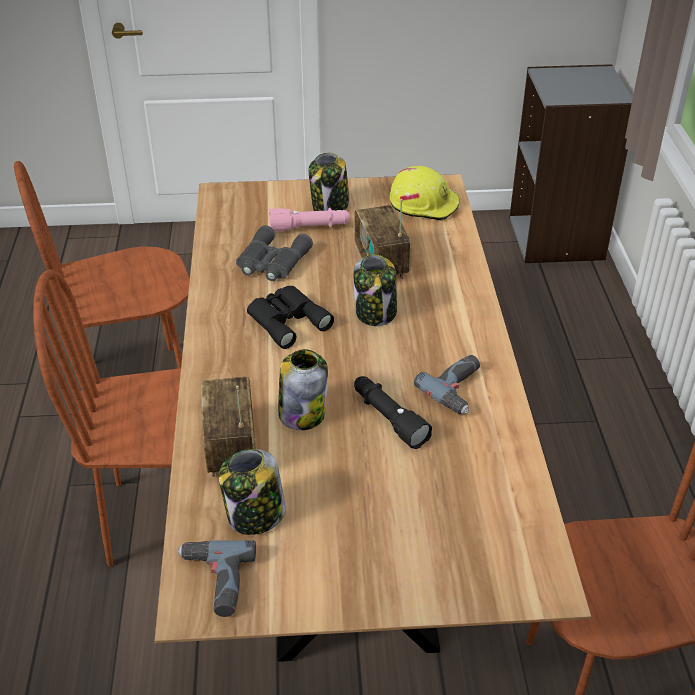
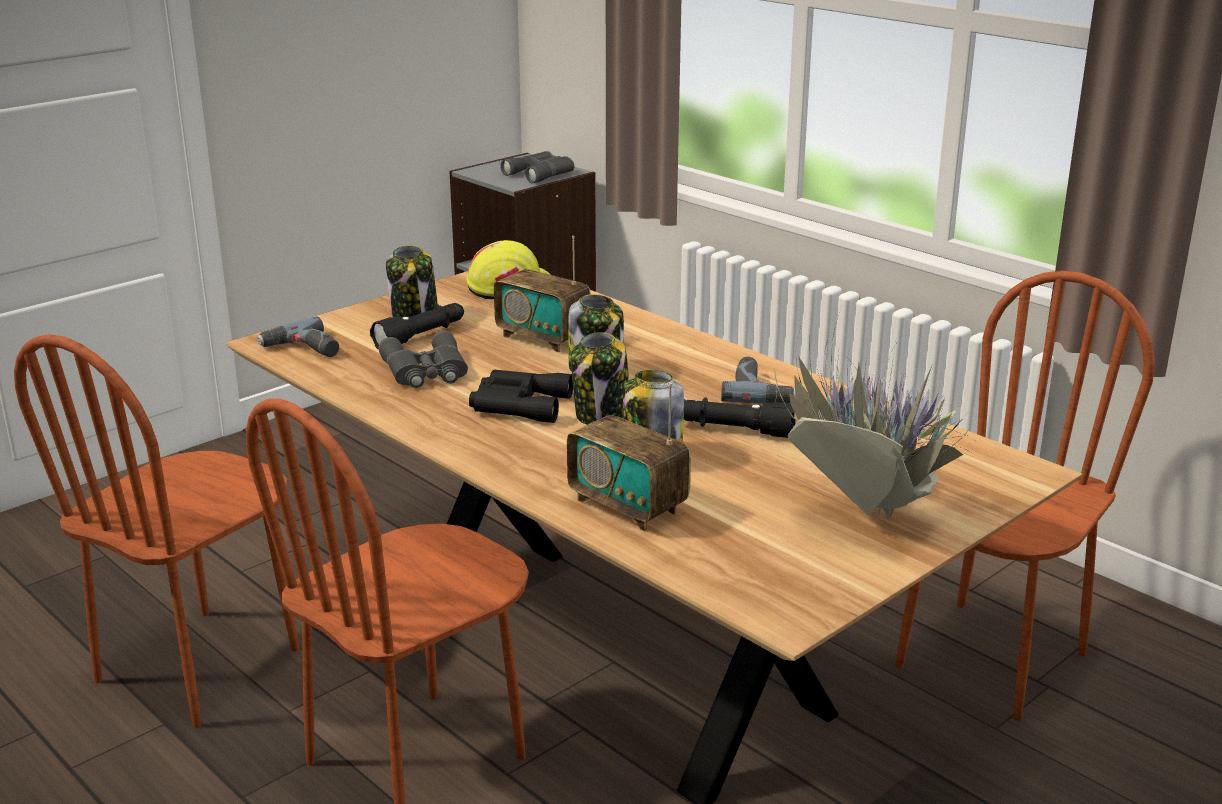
camera: 40 degrees left, 15 degrees down
(214, 582) = (776, 594): power drill -> power drill (302, 350)
(255, 516) = (733, 537): jar -> jar (602, 414)
(309, 228) = (421, 336): pink flashlight -> black flashlight
(361, 553) = (863, 517): none -> potted plant
(591, 92) = (541, 173): none -> grey binoculars

